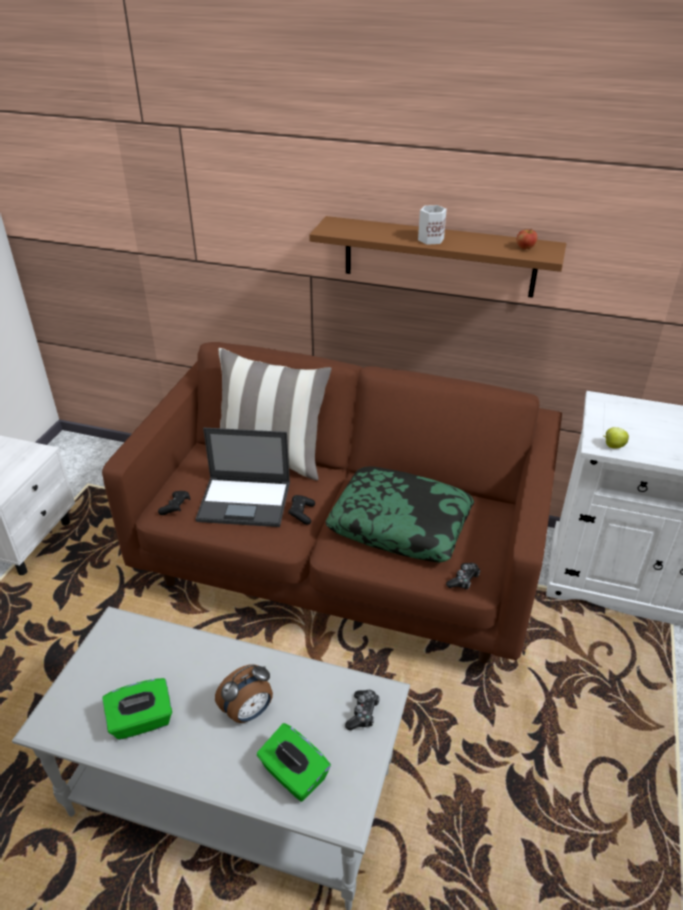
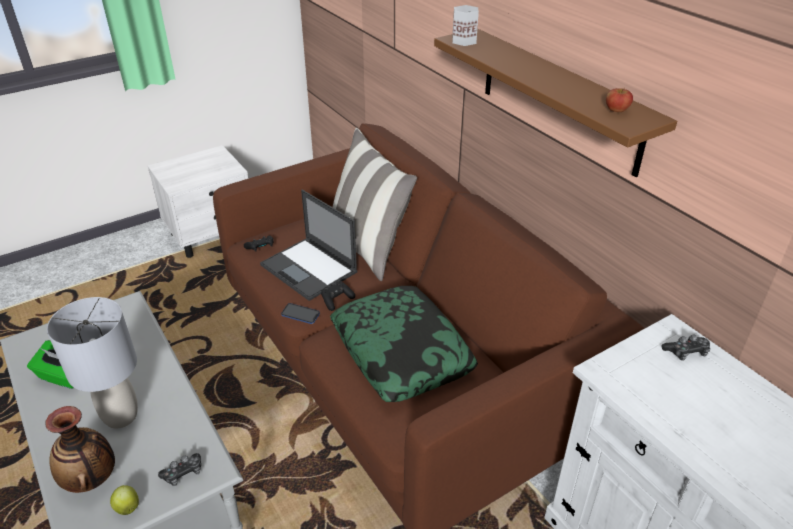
camera: 40 degrees right, 0 degrees up
(248, 712) = (121, 416): alarm clock -> grey table lamp
(286, 541) = (300, 314): none -> phone
(293, 775) = (91, 479): green tissue box -> vase
(429, 239) = (532, 73): white mug -> white mug (464, 40)
(463, 580) = (393, 430): game controller -> game controller (686, 352)
(613, 446) = (618, 380): apple -> apple (127, 507)

